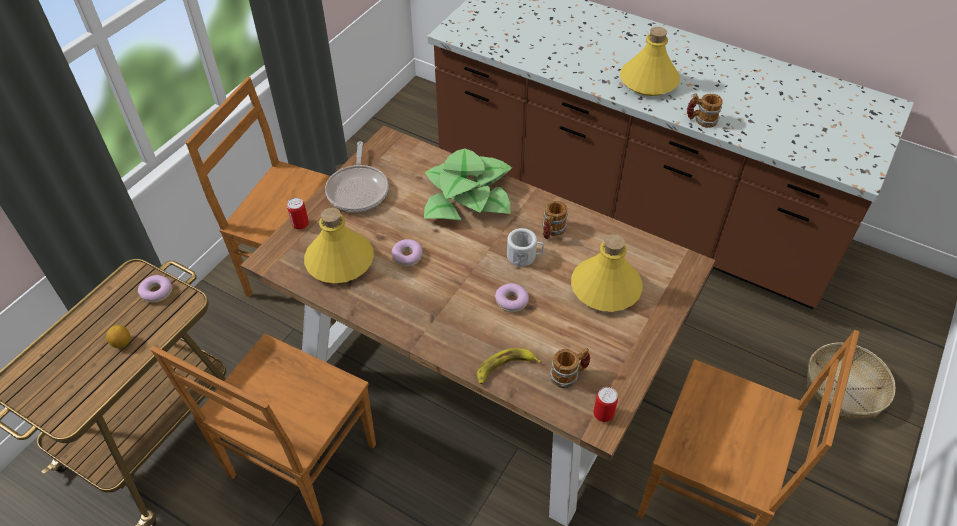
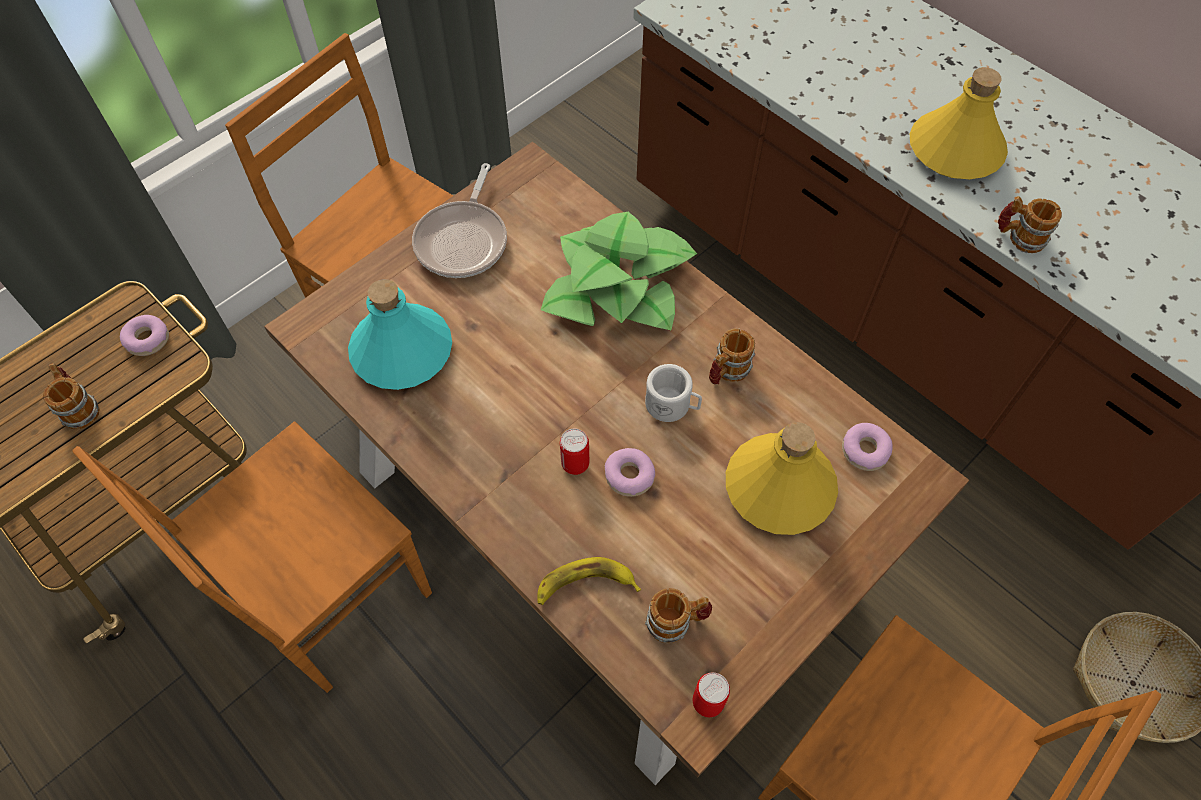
camera: 15 degrees right, 10 degrees up
(122, 343) = (79, 407): lemon -> mug
(300, 224) = (365, 280): can -> can (575, 464)
(339, 261) = (401, 351): yellow bottle -> turquoise bottle
(407, 256) = (500, 365): donut -> donut (865, 450)

